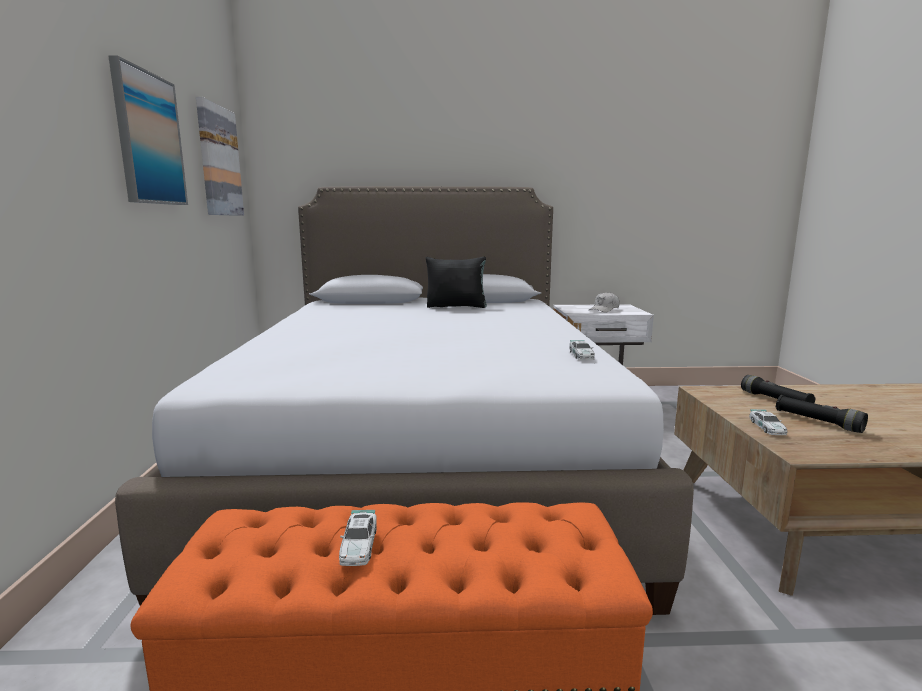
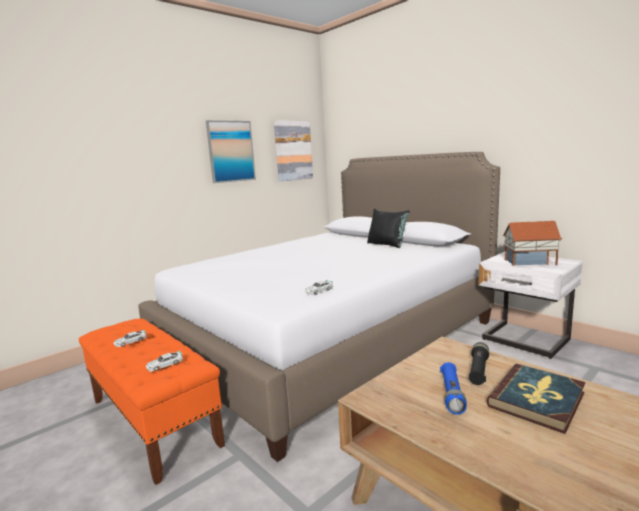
camera: 50 degrees right, 0 degrees up
(604, 310) = (530, 262): white cap -> toy house
(767, 427) = (400, 380): toy car -> toy car (165, 365)
(818, 422) = (452, 394): black flashlight -> blue flashlight
(849, 404) = (537, 399): none -> book

